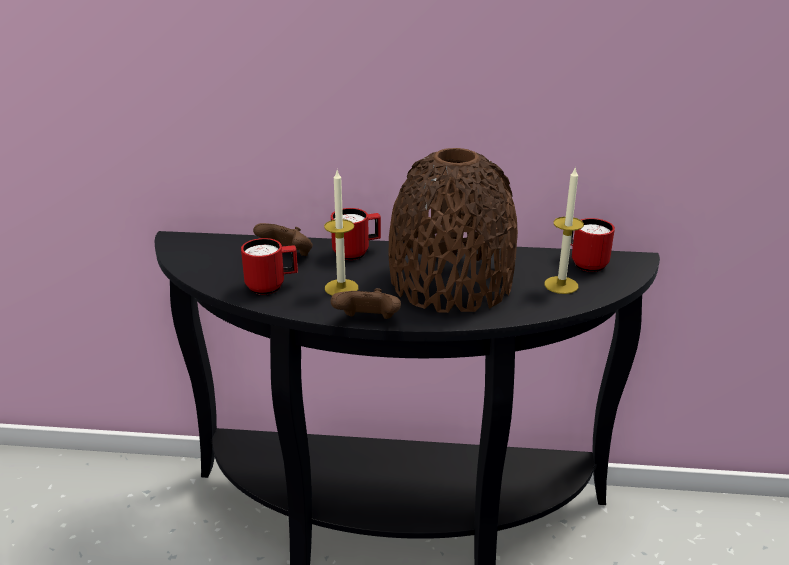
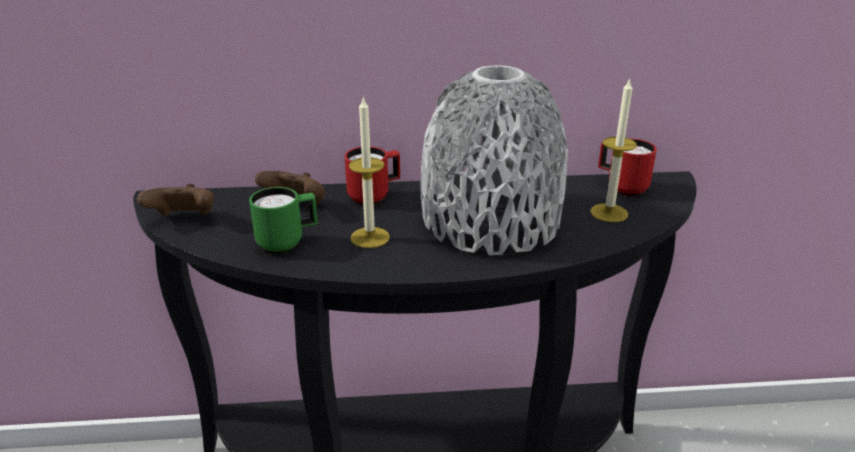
camera: 10 degrees left, 0 degrees up
(272, 286) = (287, 243): red mug -> green mug
(367, 322) = (413, 275): brown game controller -> brown game controller (184, 220)
(451, 283) = (491, 221): brown vase -> grey vase

